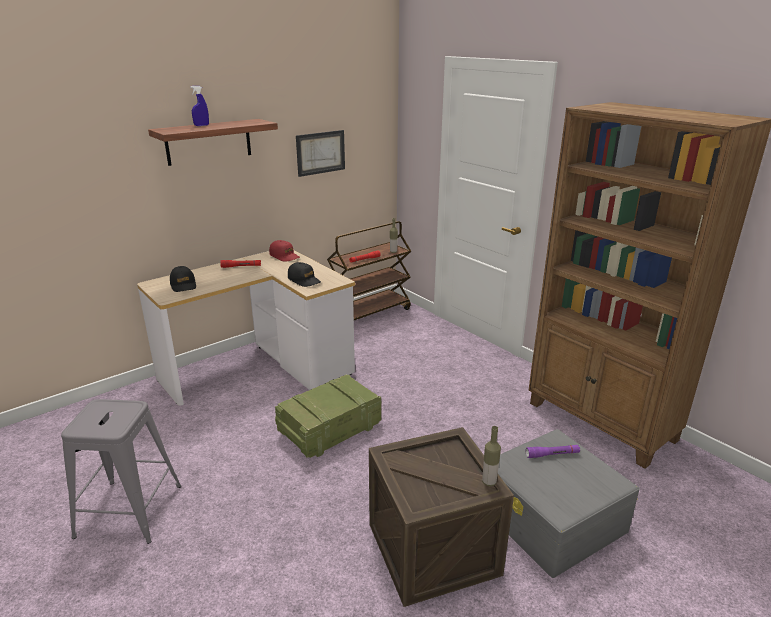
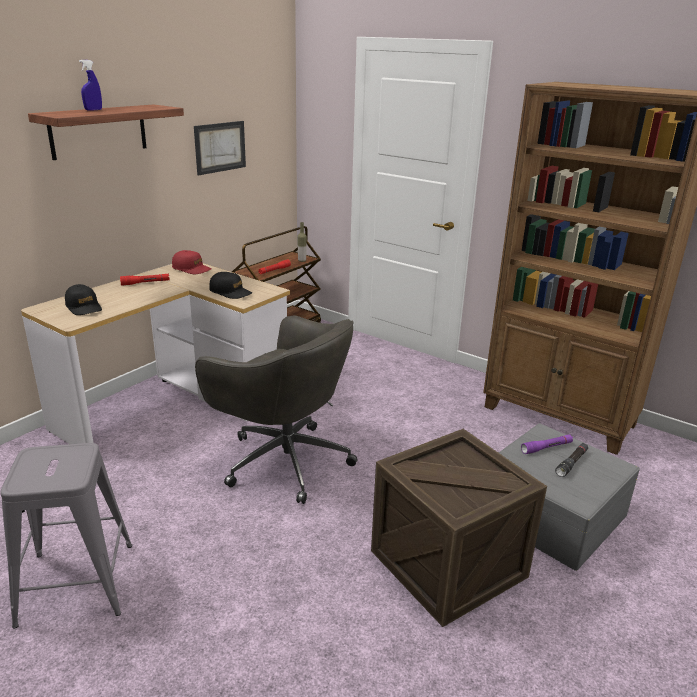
camera: 15 degrees left, 0 degrees up
(329, 430) = (284, 460): crate -> grey office chair
(489, 482) = (517, 477): bottle -> none
(570, 473) = (571, 463): none -> black flashlight

